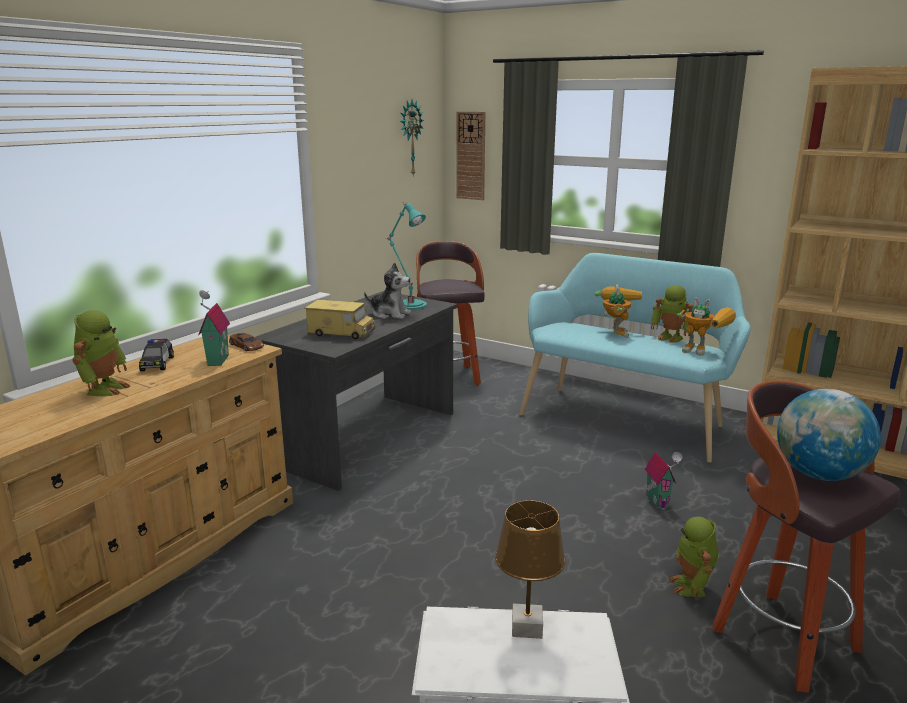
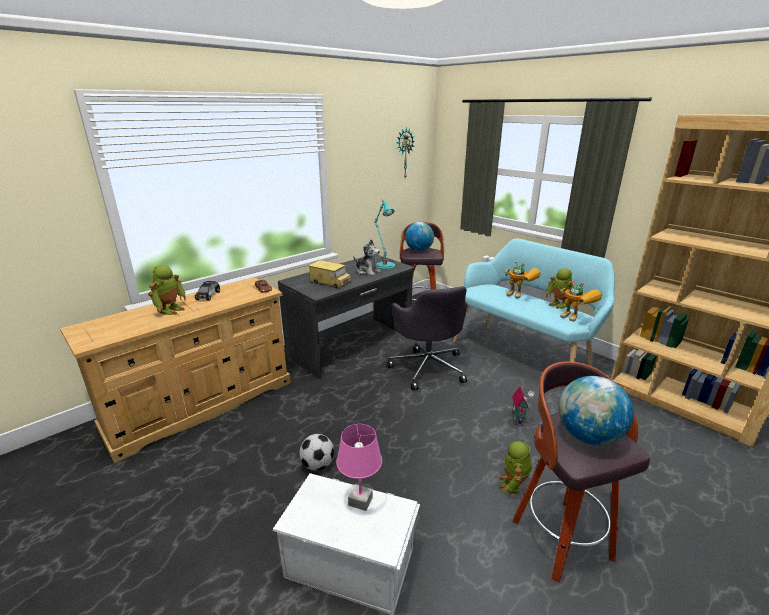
camera: 15 degrees right, 5 degrees up
(216, 360) = (240, 297): toy house -> none
(396, 611) = (317, 465): none -> football
(445, 283) = (419, 250): none -> globe
(471, 156) = (447, 165): wall clock -> none
(499, 452) = (428, 367): none -> grey office chair
(526, 628) = (360, 501): brown table lamp -> pink table lamp
(615, 332) = (520, 296): toy robot -> toy robot turned 105 degrees clockwise

